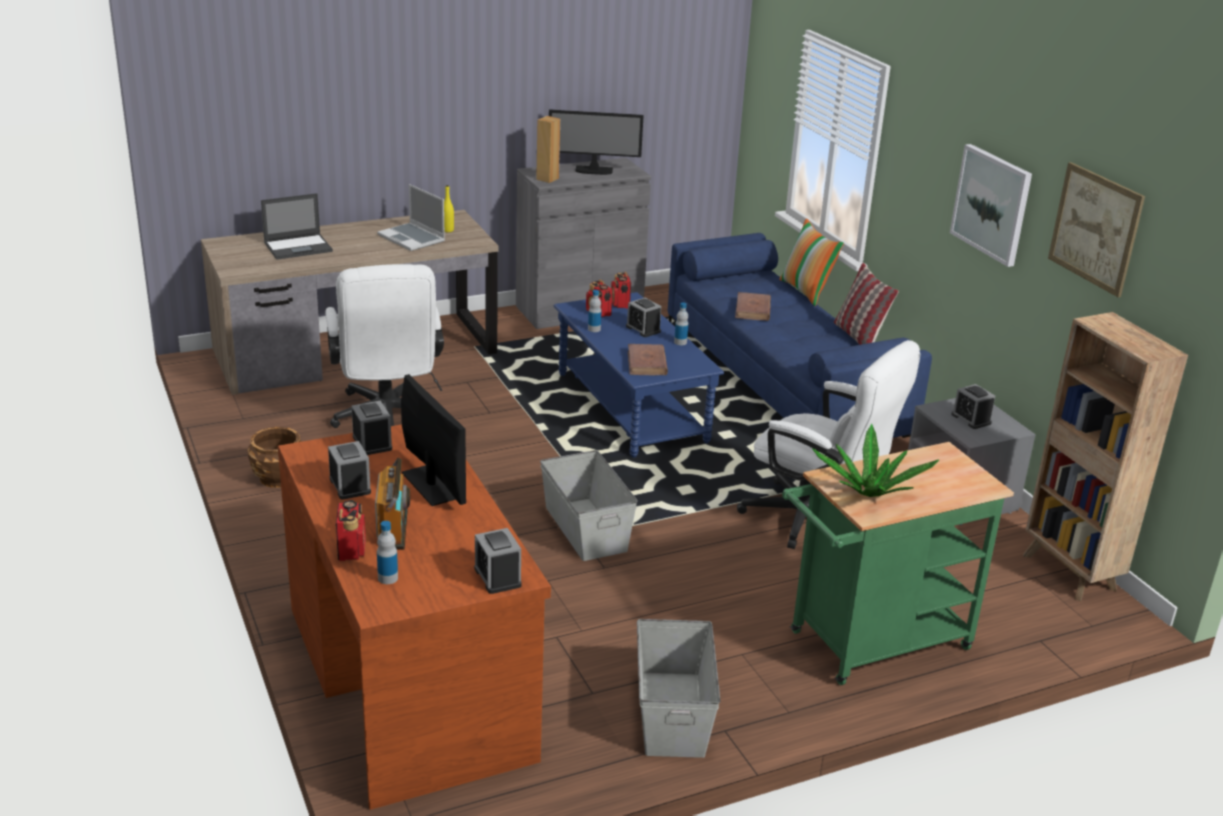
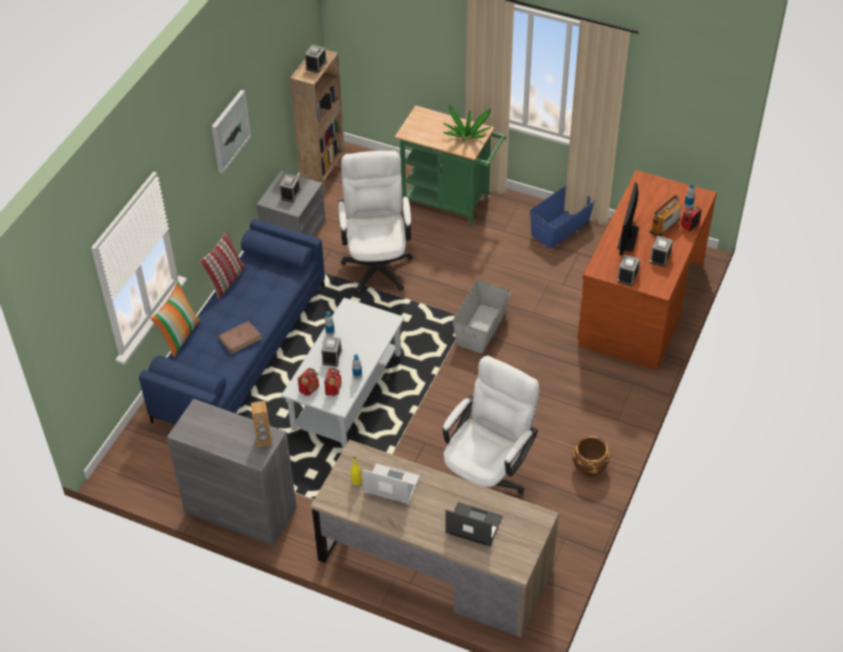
camera: 130 degrees left, 20 degrees up
(412, 238) = (391, 485): laptop -> laptop turned 75 degrees counterclockwise
(497, 577) = (650, 183): alarm clock -> alarm clock (316, 65)
(594, 171) = (218, 430): monitor -> none
(631, 408) = (347, 391): blue coffee table -> grey coffee table
(647, 363) = (372, 328): brown book -> none
(671, 713) = (561, 228): grey storage box -> blue storage box
(1095, 228) = (269, 64): picture -> none

